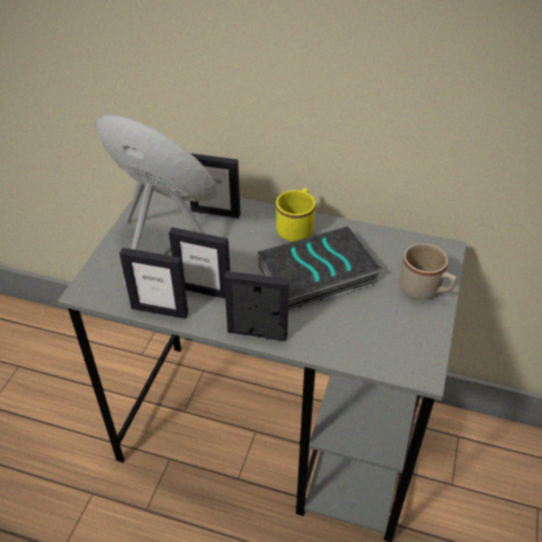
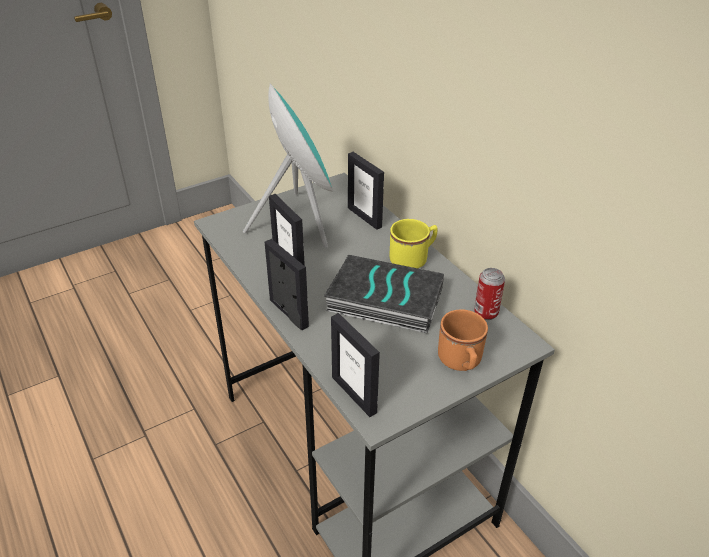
camera: 40 degrees right, 5 degrees down
(160, 310) = (245, 260): picture frame -> picture frame (354, 394)
(396, 241) = (486, 313): none -> can
(425, 290) = (461, 362): beige mug -> orange mug

